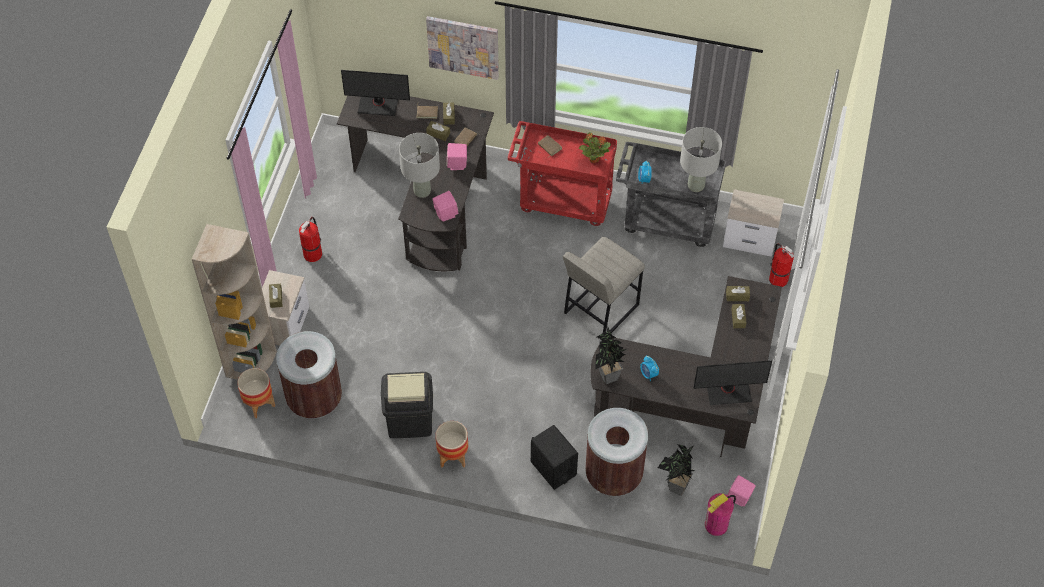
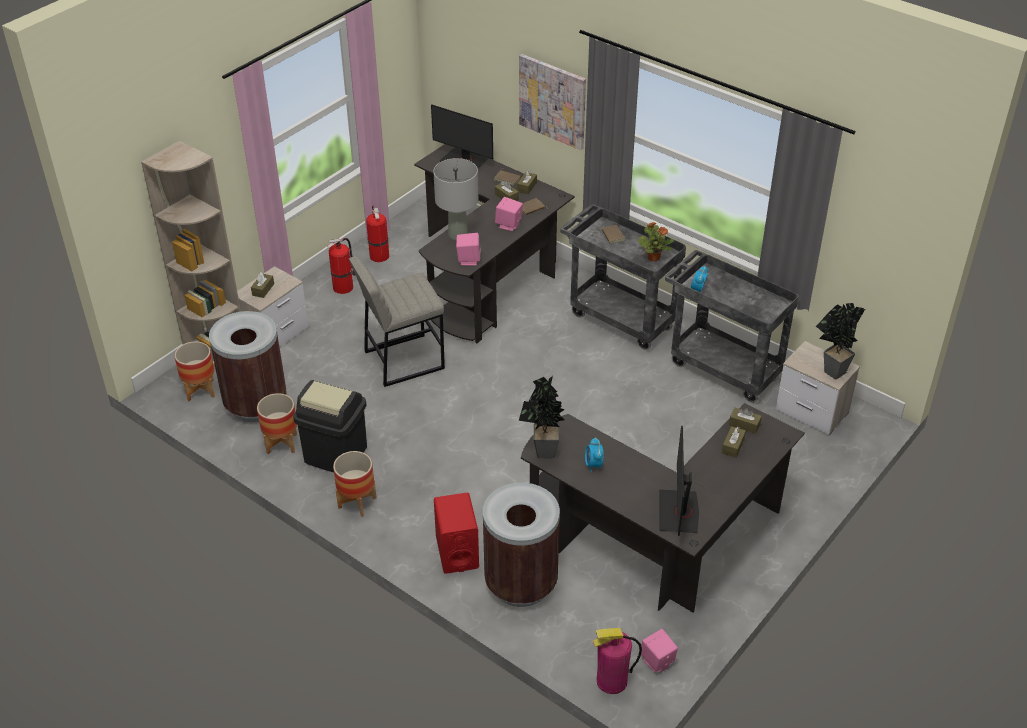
camera: 25 degrees right, 15 degrees down
(360, 427) = (282, 443): none -> planter
(553, 468) = (457, 552): black speaker -> red speaker
(561, 205) = (617, 321): red cart -> grey cart
(600, 310) = (603, 423): grey chair -> grey chair (402, 361)
(675, 489) = (584, 624): potted plant -> potted plant (831, 372)
(695, 185) = (753, 311): grey table lamp -> none
(728, 391) = (679, 512): monitor -> monitor turned 75 degrees clockwise
(777, 278) = (825, 458): fire extinguisher -> fire extinguisher (379, 255)

